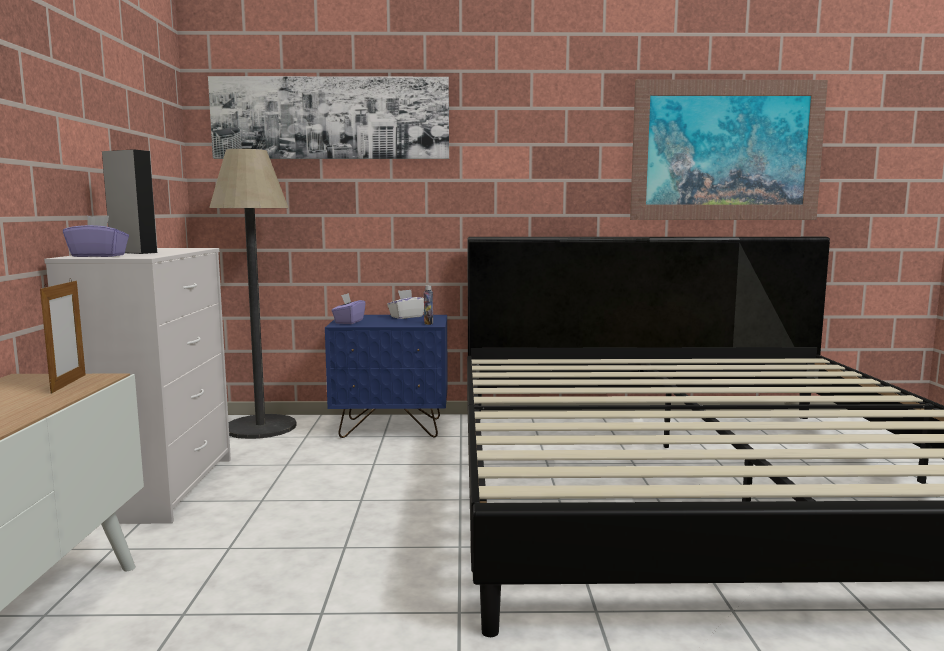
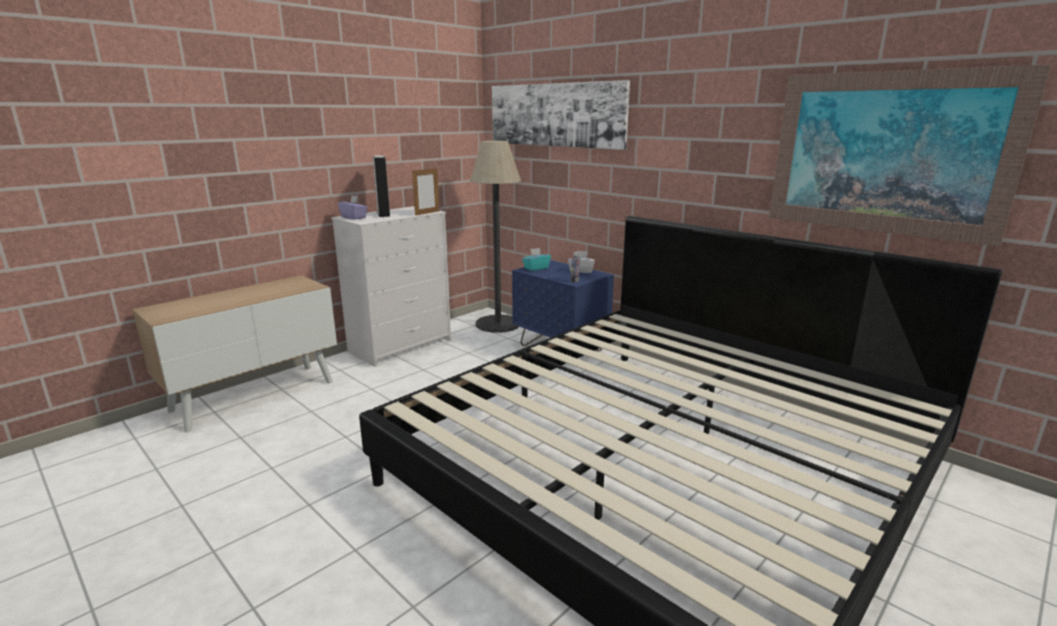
camera: 45 degrees right, 10 degrees up
(68, 383) = (298, 287): picture frame -> picture frame (427, 213)
(349, 322) = (536, 268): purple tissue box -> turquoise tissue box

